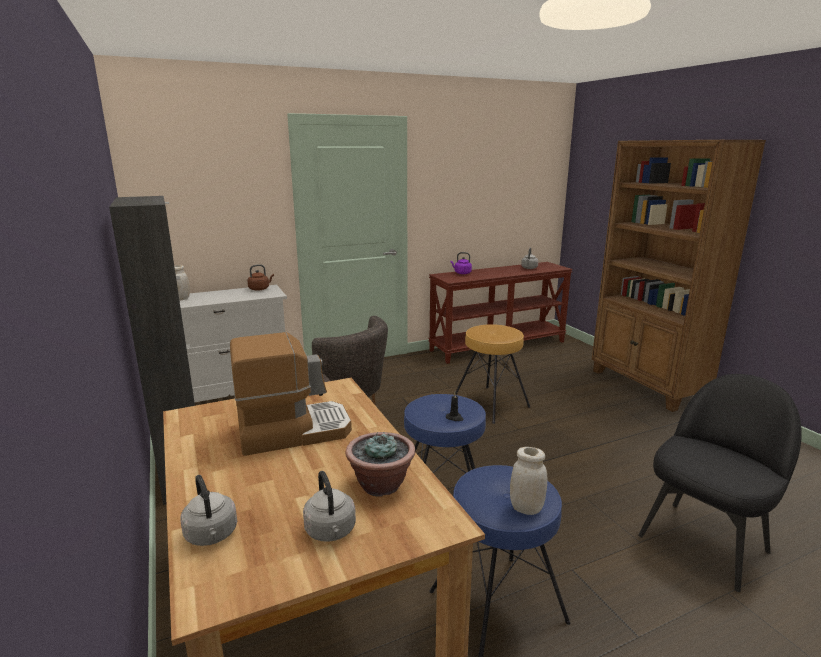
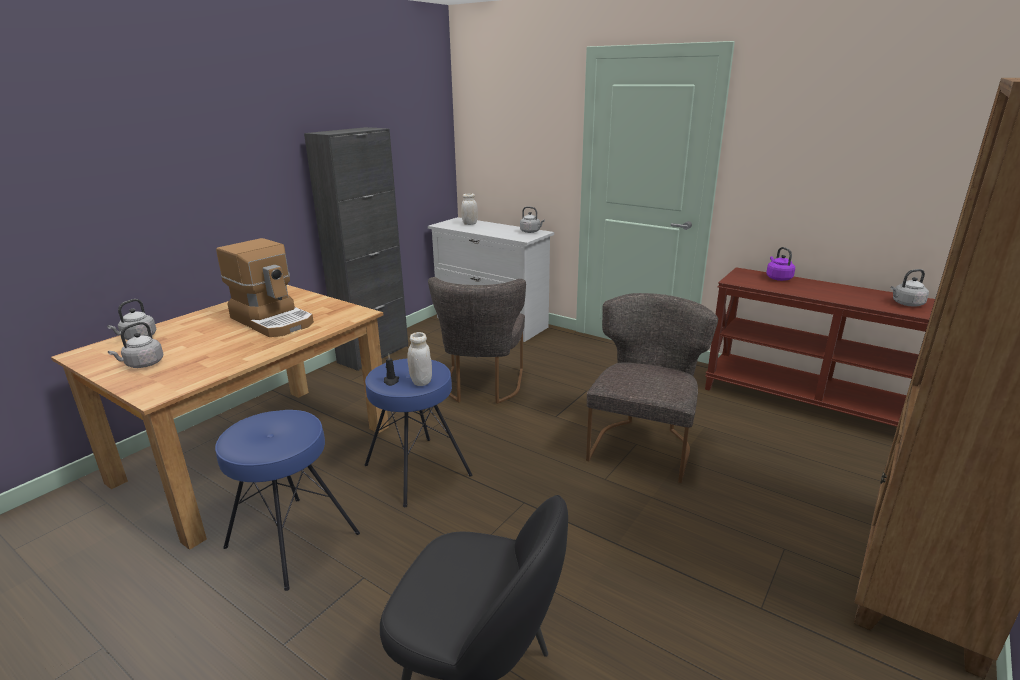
camera: 60 degrees right, 5 degrees up
(260, 289) = (531, 231): brown kettle -> grey kettle
(381, 485) = (203, 364): potted plant -> none
(490, 404) = (643, 445): brown stool -> grey chair
(526, 508) = (244, 445): white jar -> white jar (421, 382)

